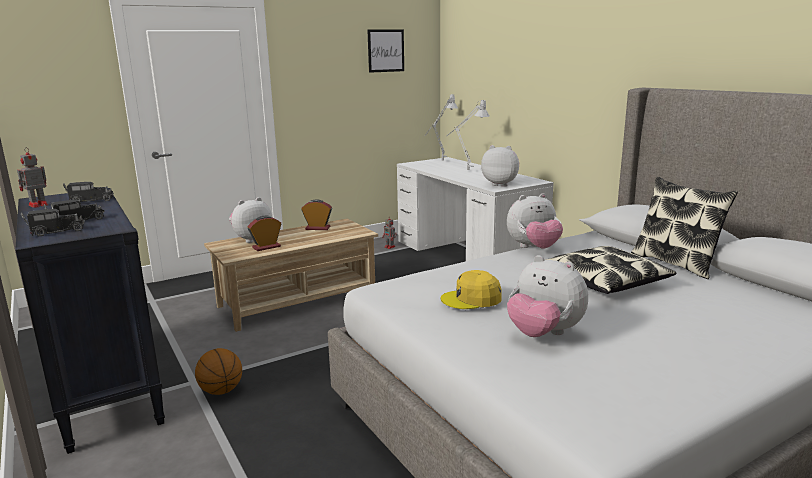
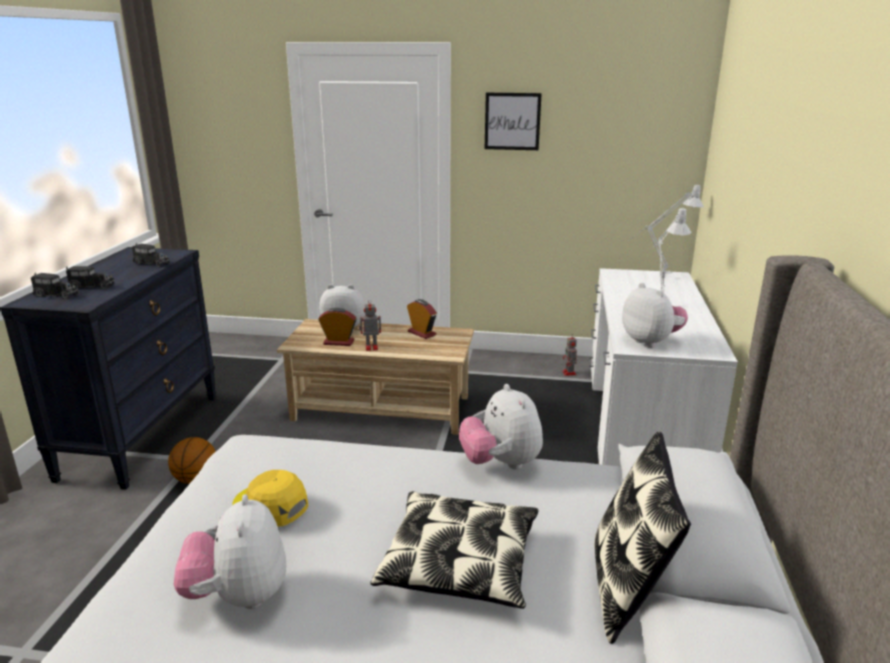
camera: 40 degrees right, 5 degrees up
(37, 205) = (116, 258): toy robot -> toy robot (370, 347)
(386, 50) = (617, 112): picture -> picture (512, 121)
(533, 248) = (501, 463): plush toy -> plush toy turned 45 degrees clockwise

